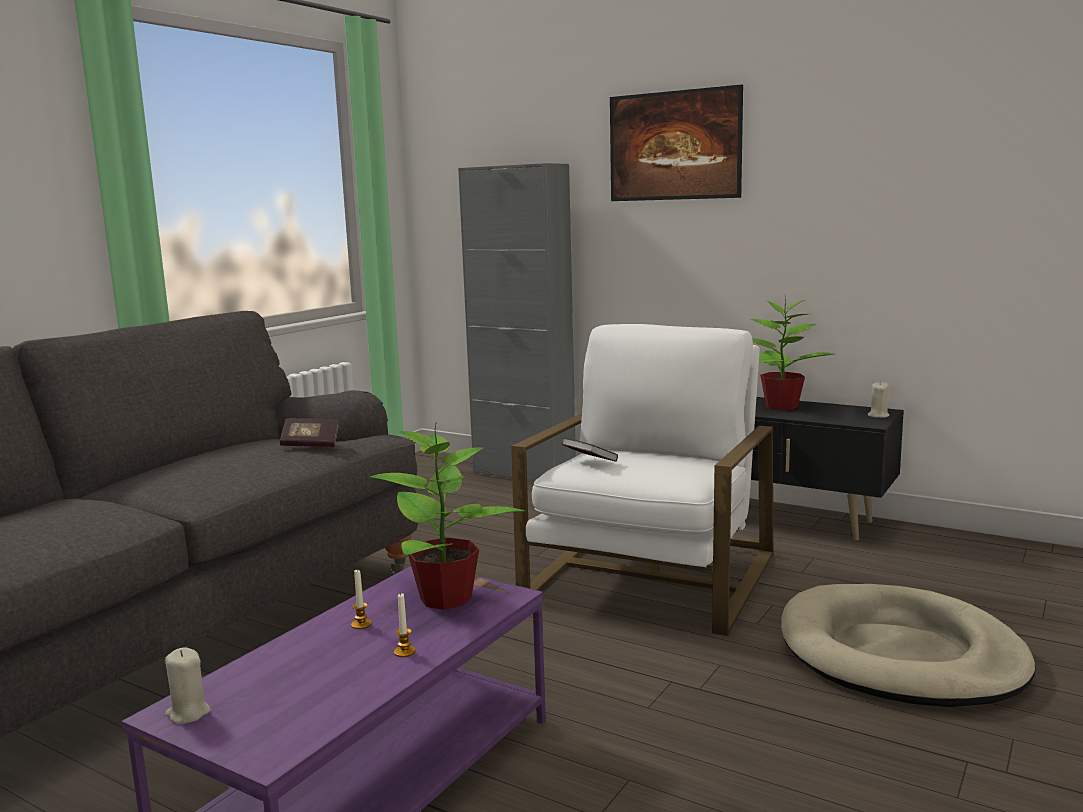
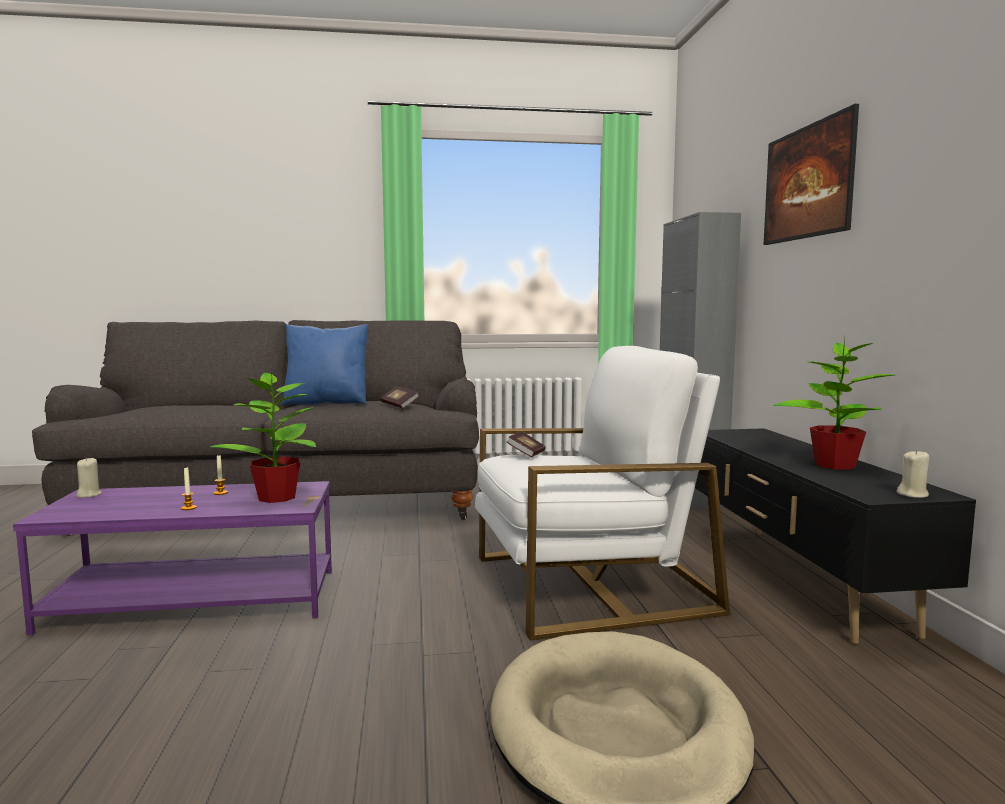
camera: 50 degrees right, 5 degrees down
(198, 467) = (327, 403): none -> blue pillow

